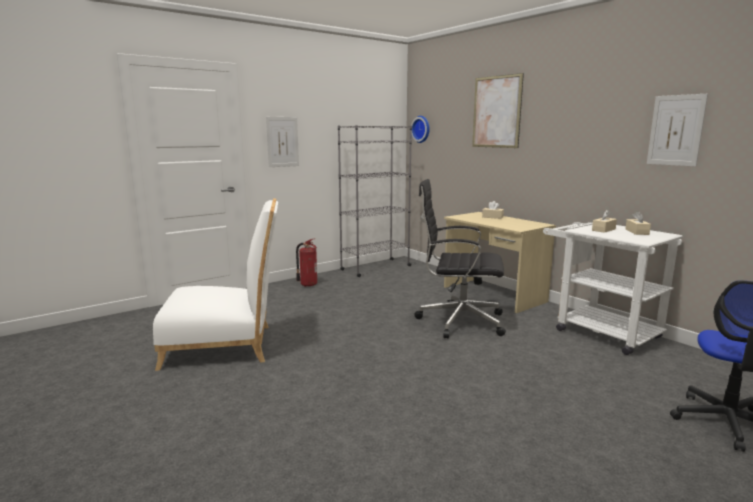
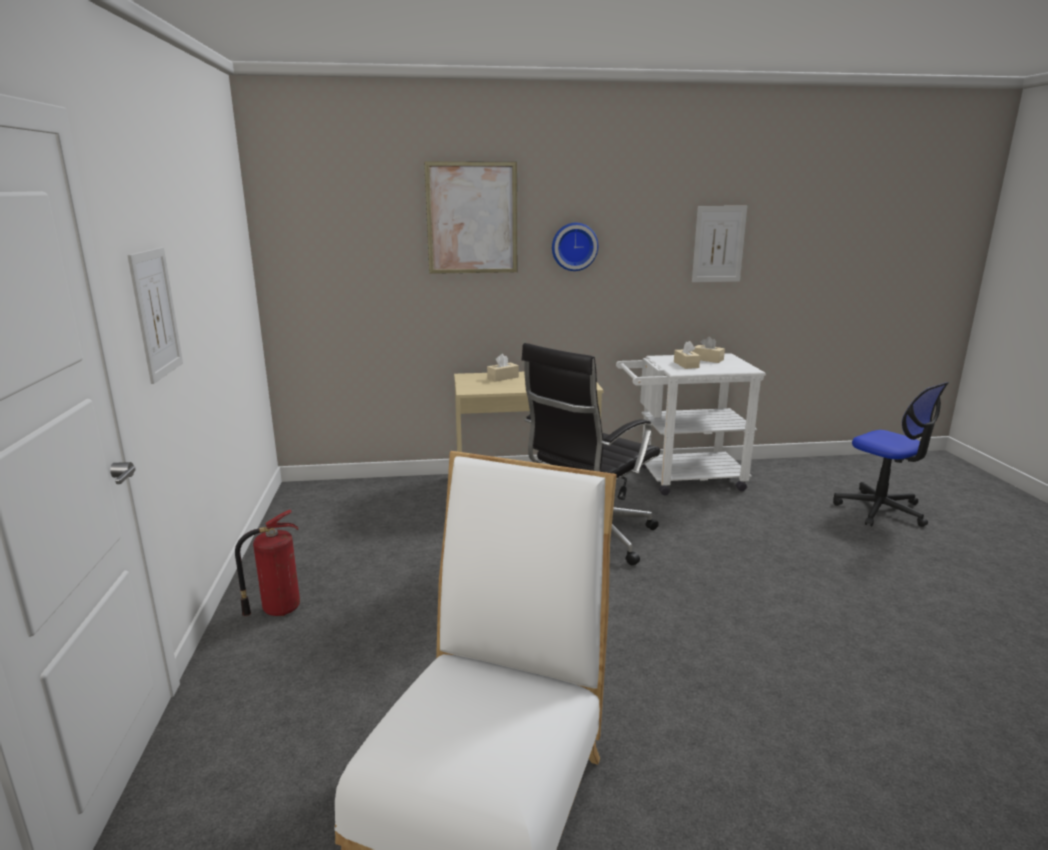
camera: 60 degrees left, 5 degrees up
(375, 268) = (298, 521): grey bookcase -> none
(422, 129) = (299, 246): wall clock -> wall clock (574, 246)

